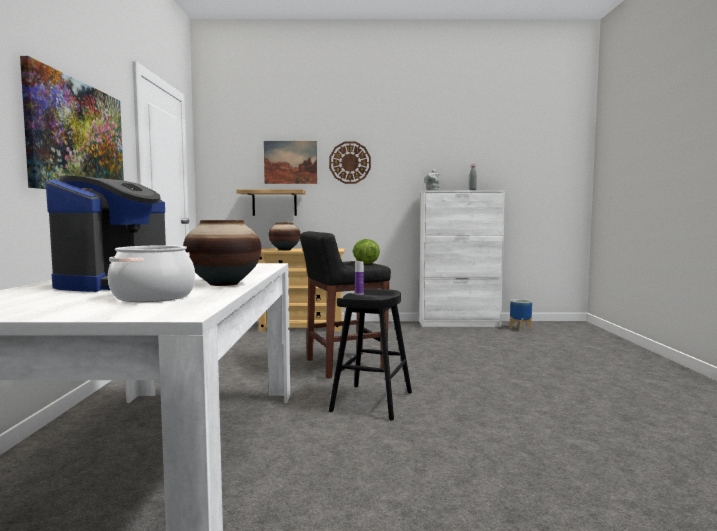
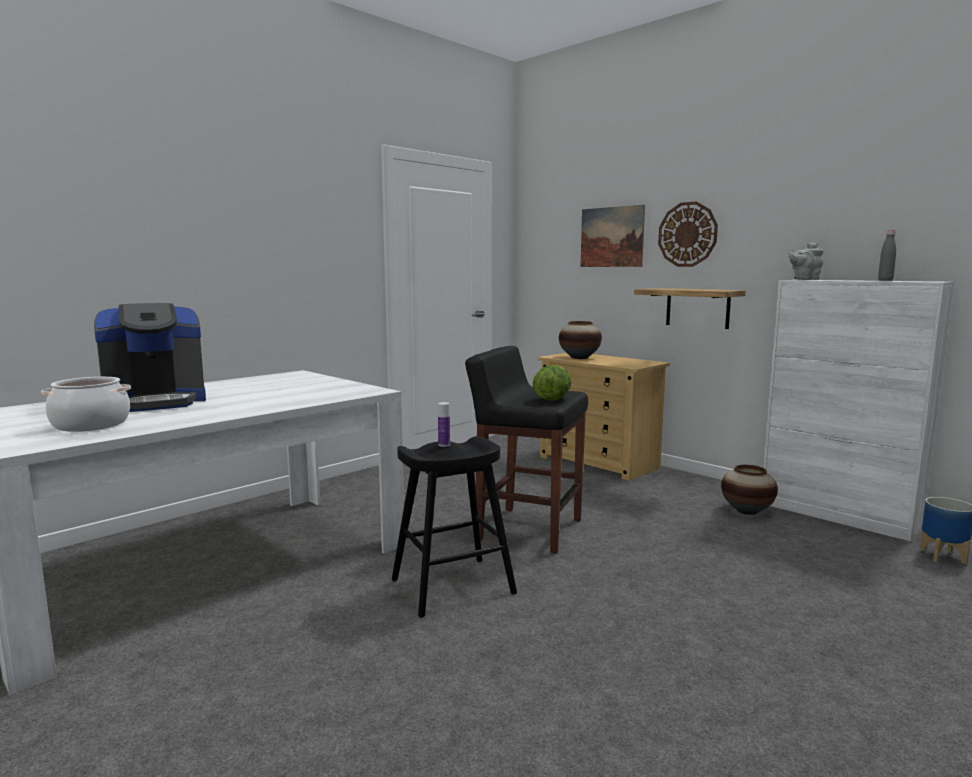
camera: 45 degrees right, 5 degrees up
(77, 137) = (274, 244): picture -> none
(223, 284) = (193, 417): vase -> vase (747, 511)
(274, 203) = (591, 293): shelf -> shelf (697, 308)

